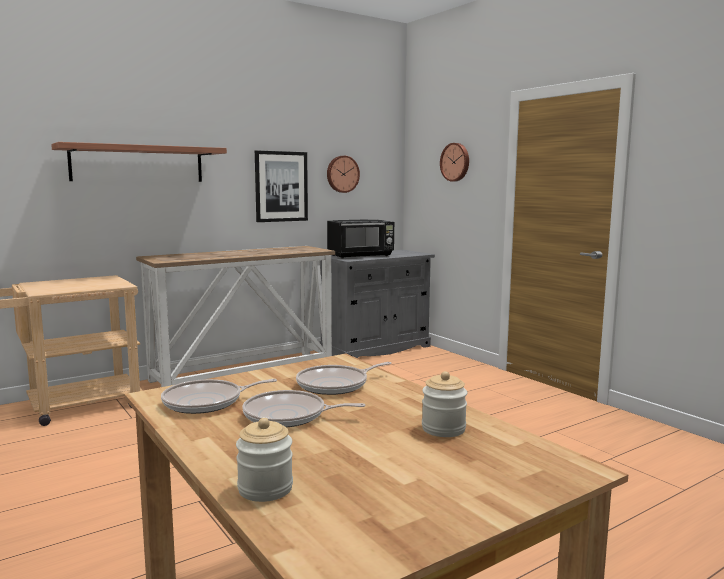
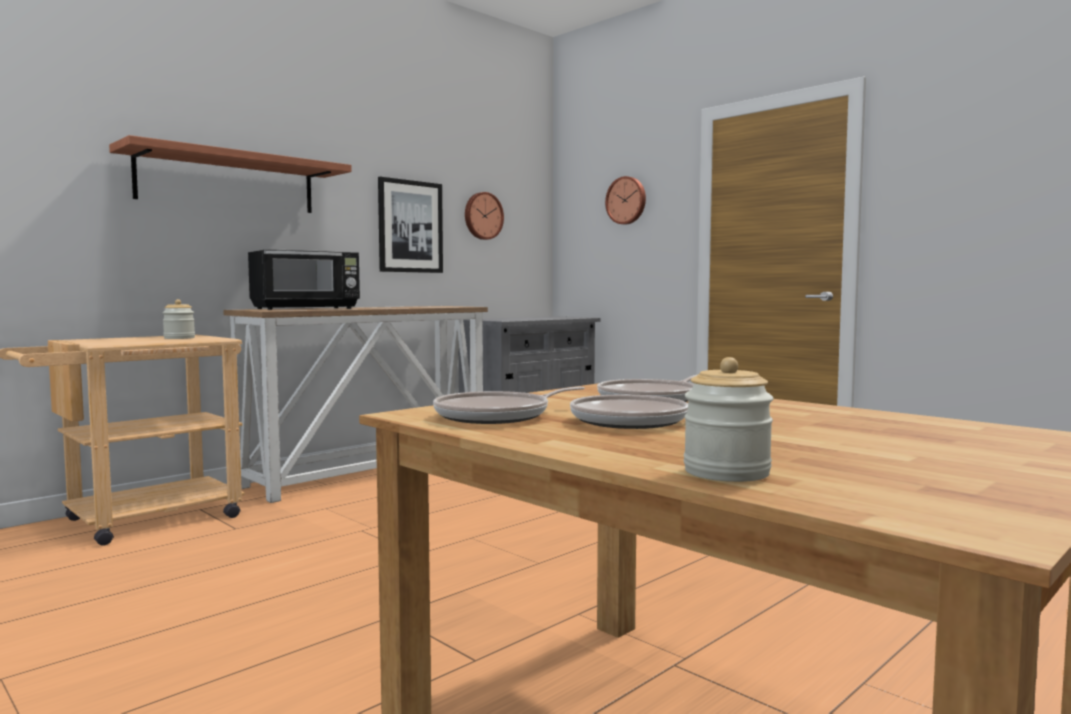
camera: 10 degrees left, 5 degrees down
(361, 255) = (511, 318): black microwave -> black microwave (306, 308)
(443, 429) = (863, 422): jar -> jar (179, 338)

